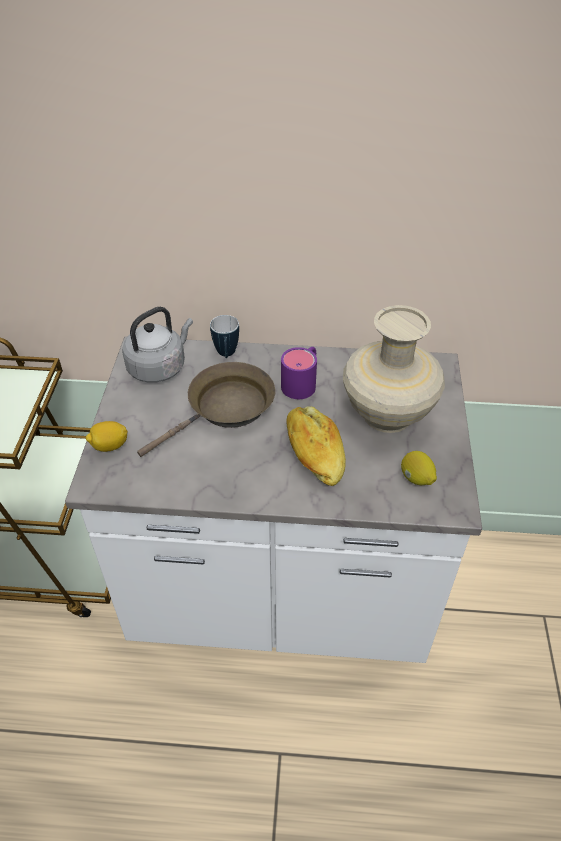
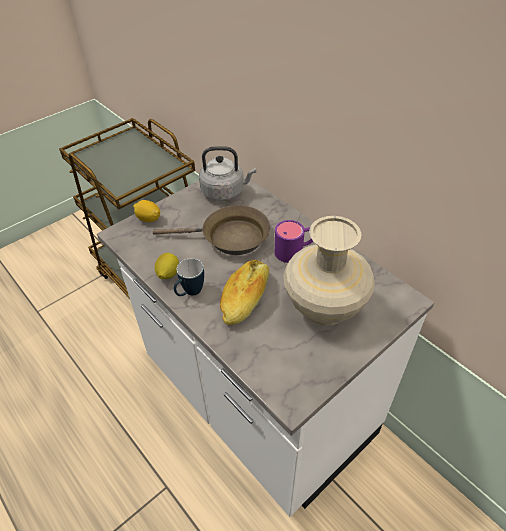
camera: 45 degrees right, 0 degrees up
(226, 355) = (270, 207): mug -> mug (190, 293)
(416, 478) = (289, 362): lemon -> lemon (168, 274)

